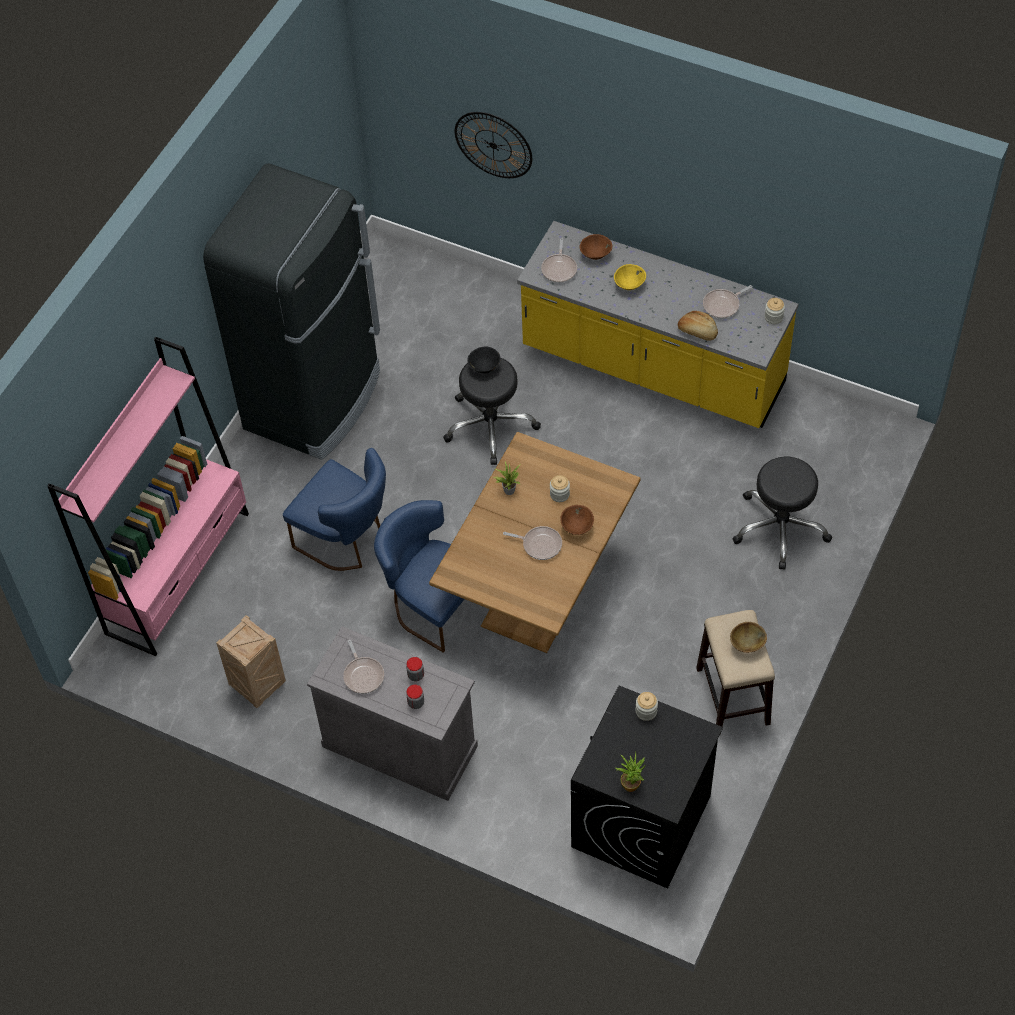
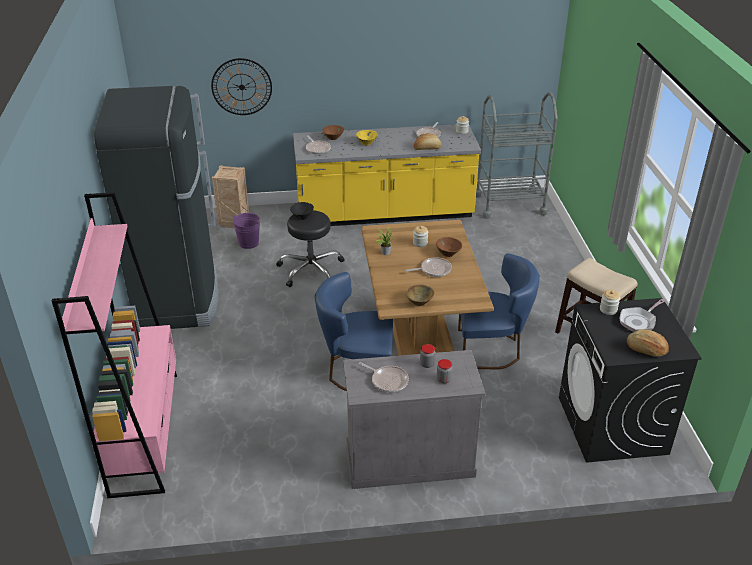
camera: 35 degrees left, 20 degrees down
(258, 687) = (268, 474): crate -> crate (234, 222)
(346, 539) = (263, 360): blue chair -> blue chair (492, 349)
(449, 343) = (249, 243): none -> purple bucket
(631, 782) = (646, 349): potted plant -> bread
(662, 744) = (639, 321): none -> frying pan
(747, 644) = (605, 273): brown bowl -> brown bowl (419, 302)
(779, 527) = (527, 252): black stool -> none
(834, 429) = (509, 204): none -> grey cart

